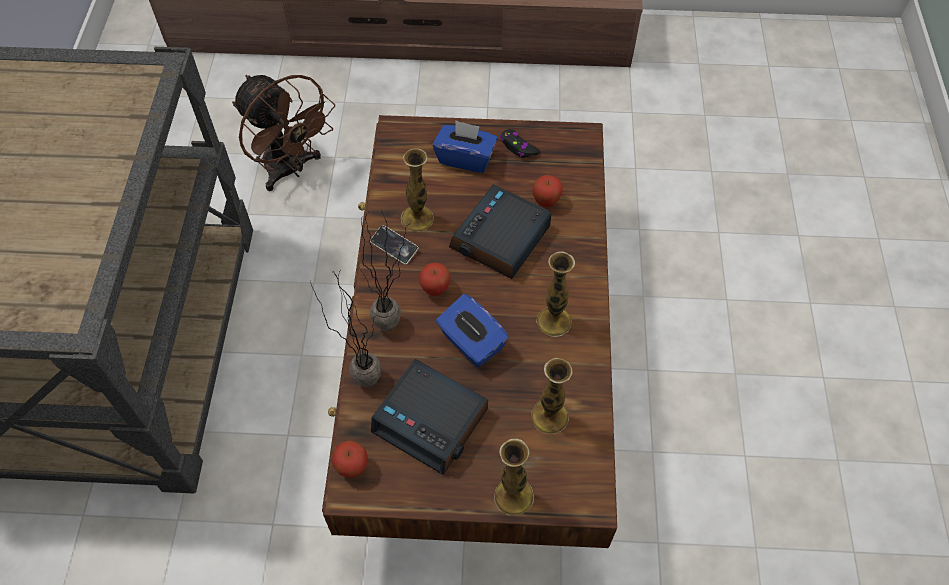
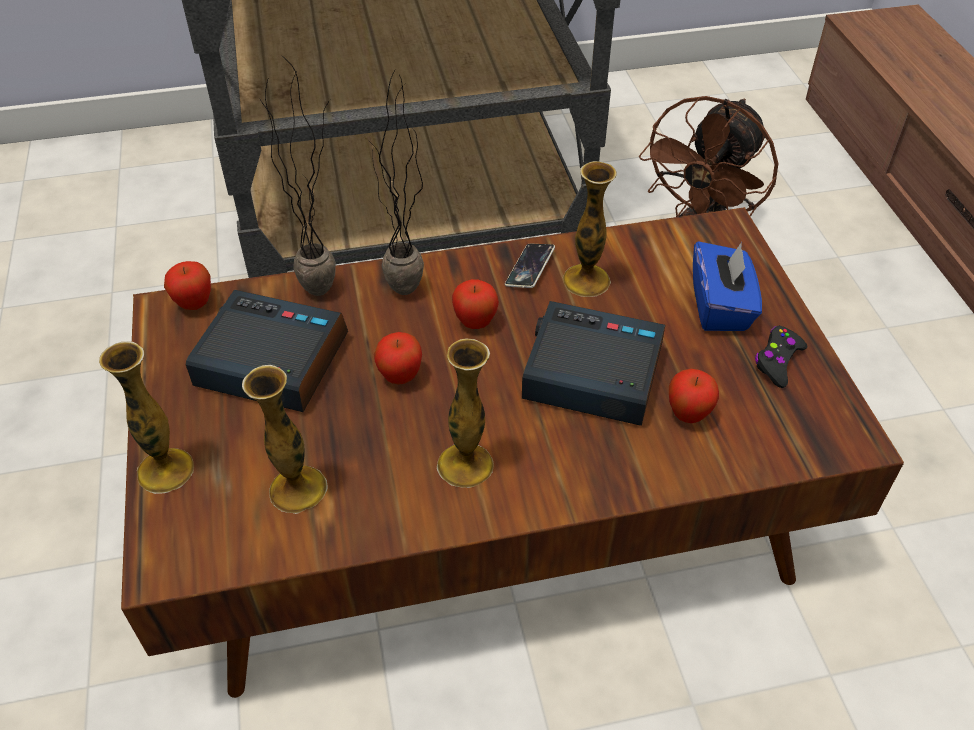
camera: 75 degrees right, 10 degrees down
(432, 420) = (270, 362): alarm clock -> alarm clock turned 90 degrees clockwise
(471, 342) = (400, 377): blue tissue box -> apple

